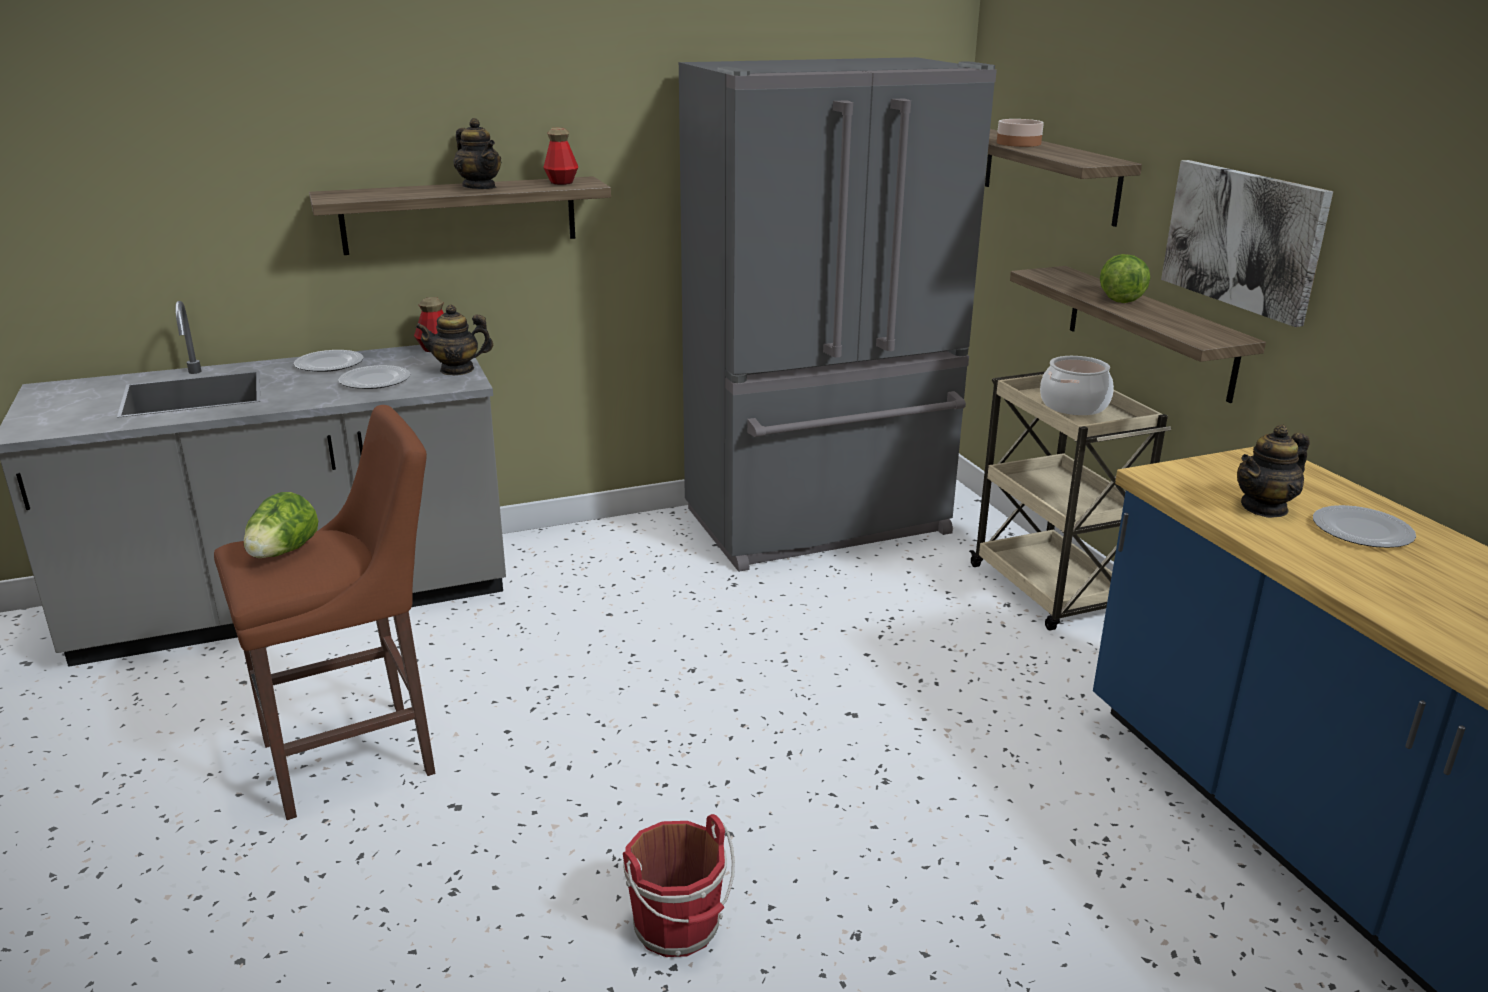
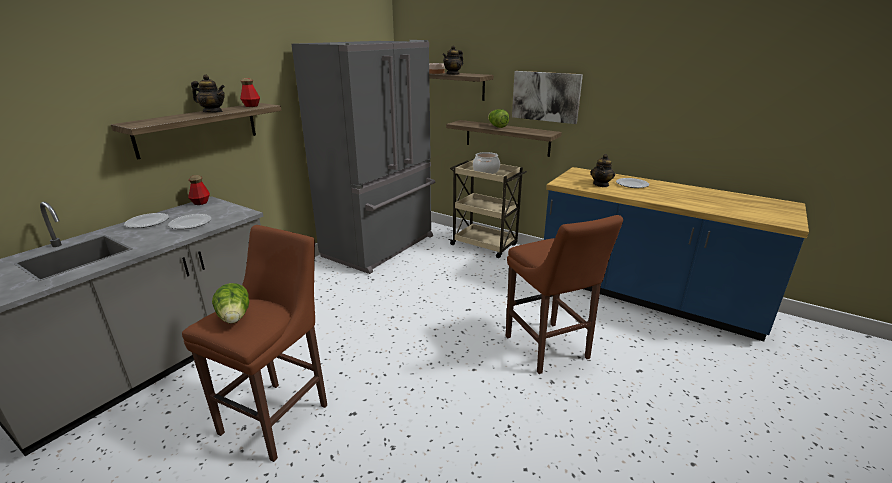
camera: 35 degrees left, 0 degrees up
(457, 370) = (230, 209): teapot -> teapot (453, 74)
(679, 928) = (495, 411): red bucket -> none
(927, 870) = (548, 349): none -> brown stool

